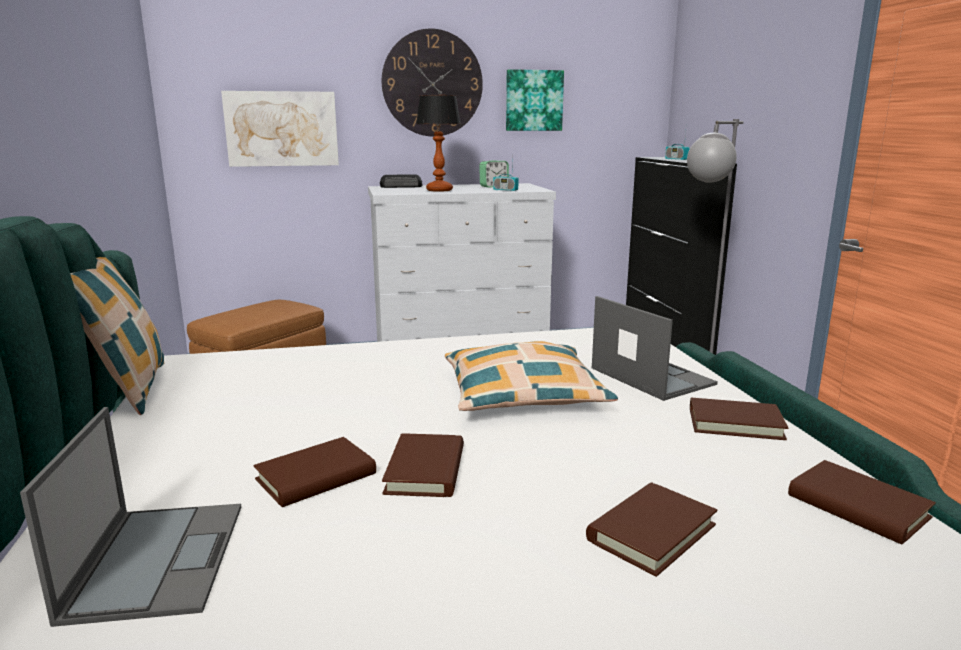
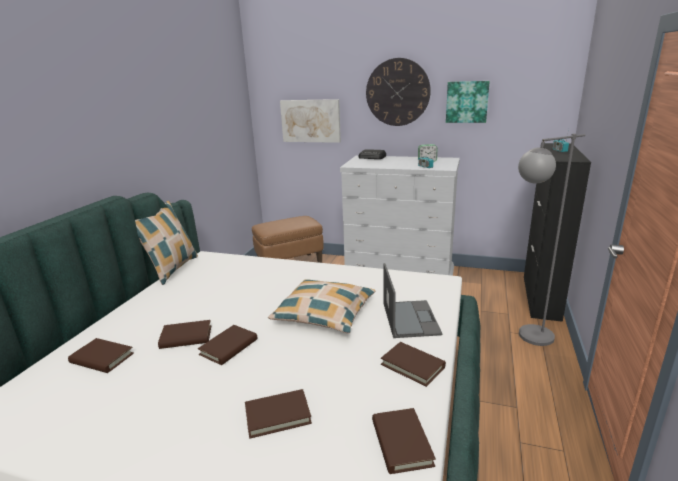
camera: 30 degrees right, 5 degrees up
(158, 558) = (102, 358): laptop -> brown book
(440, 190) = (386, 164): table lamp -> none

